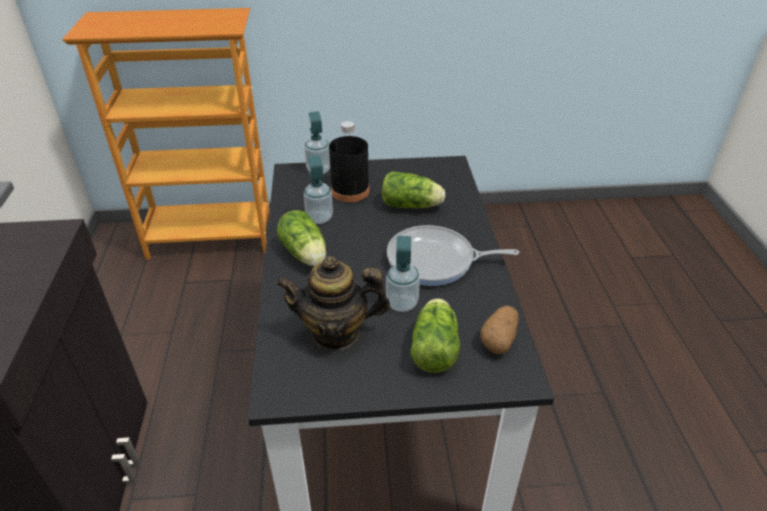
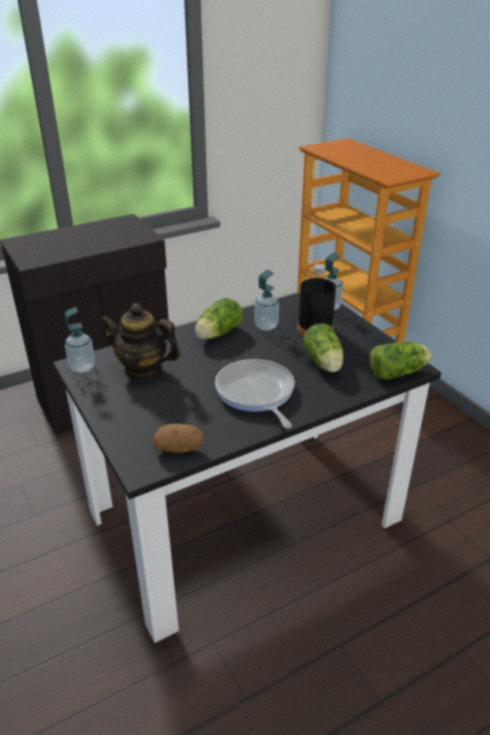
camera: 65 degrees right, 5 degrees down
(336, 332) = (143, 370): teapot -> teapot turned 45 degrees counterclockwise
(402, 303) = (192, 390): soap dispenser -> soap dispenser (82, 367)
(435, 346) = (153, 417): lettuce -> lettuce (399, 372)

